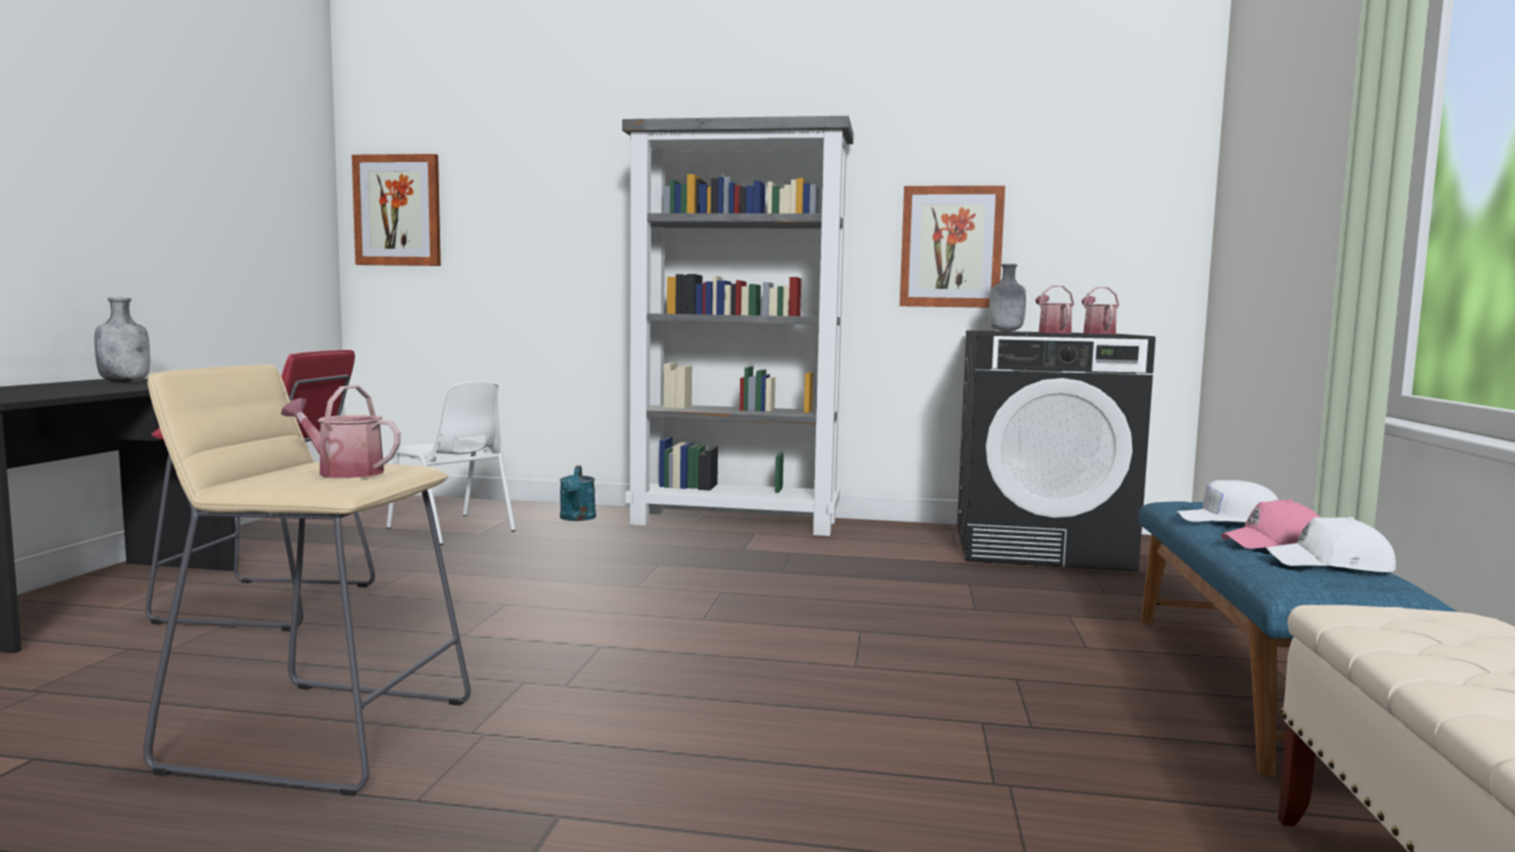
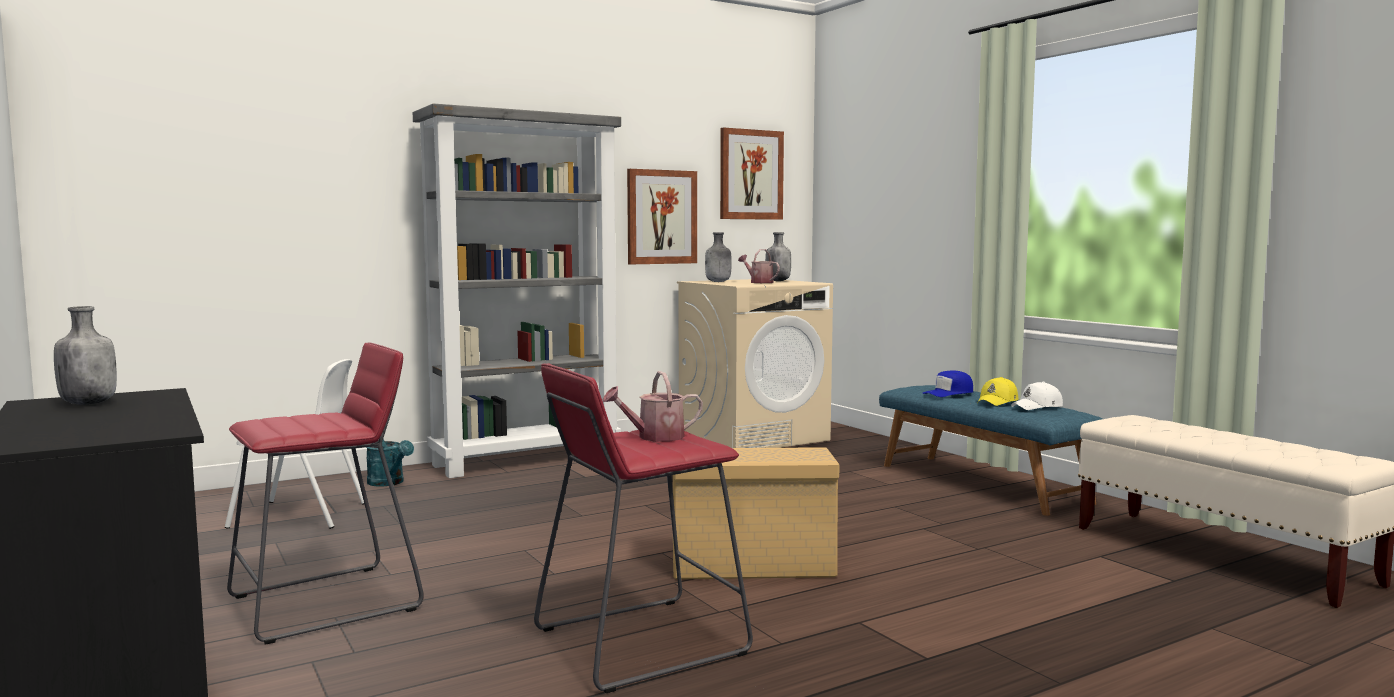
camera: 40 degrees left, 0 degrees up
(322, 734) = (640, 642): beige stool -> red stool
(398, 210) = (111, 174): picture -> picture (751, 174)
(643, 695) = (755, 566): none -> beige storage box
(1040, 547) = (753, 437): black washing machine -> beige washing machine
(1097, 333) = (778, 281): watering can -> grey bottle
(1227, 519) = (949, 393): white cap -> blue cap
(1276, 544) = (998, 402): pink cap -> yellow cap

